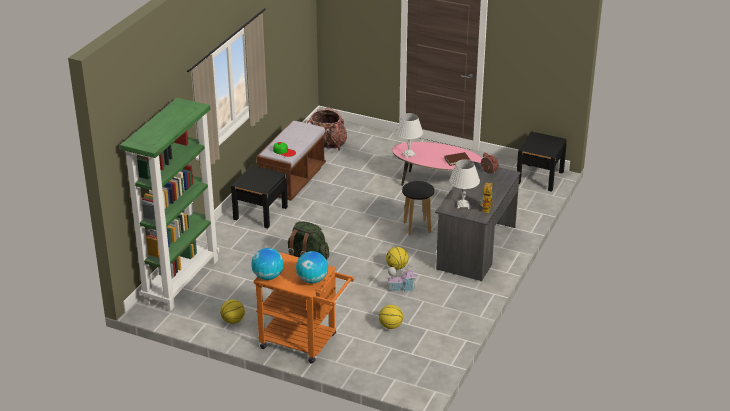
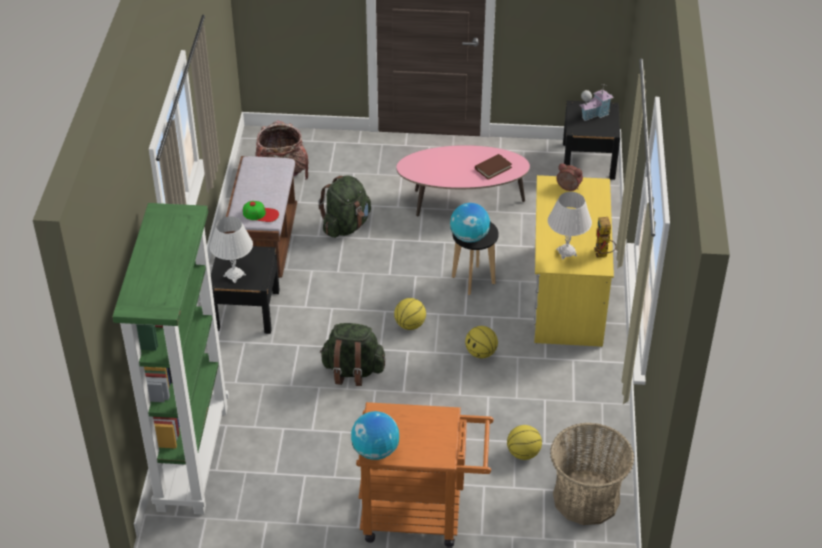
camera: 20 degrees left, 10 degrees up
(233, 321) = (303, 506): basketball -> basketball (409, 325)
(312, 280) = (441, 439): globe -> globe (469, 237)
(351, 181) = (346, 226): none -> green backpack
(402, 288) = (505, 386): toy house -> toy house (594, 114)
(408, 155) = (424, 174): white table lamp -> white table lamp (234, 275)
(417, 359) = (586, 498): none -> basket
(476, 248) = (567, 294): grey desk -> yellow desk

